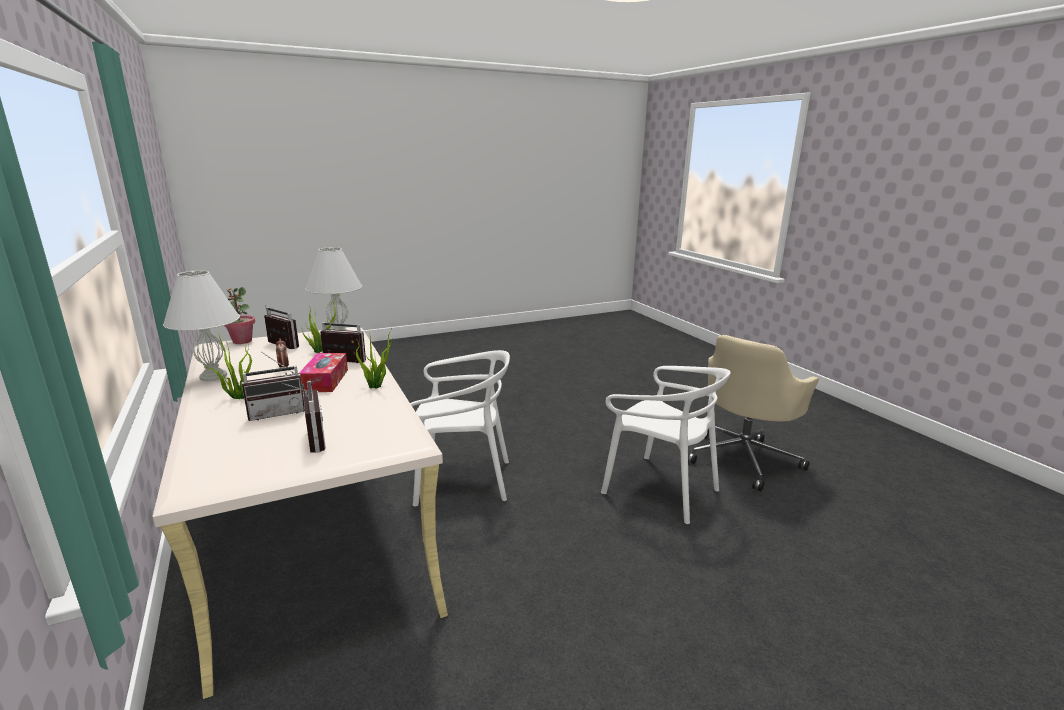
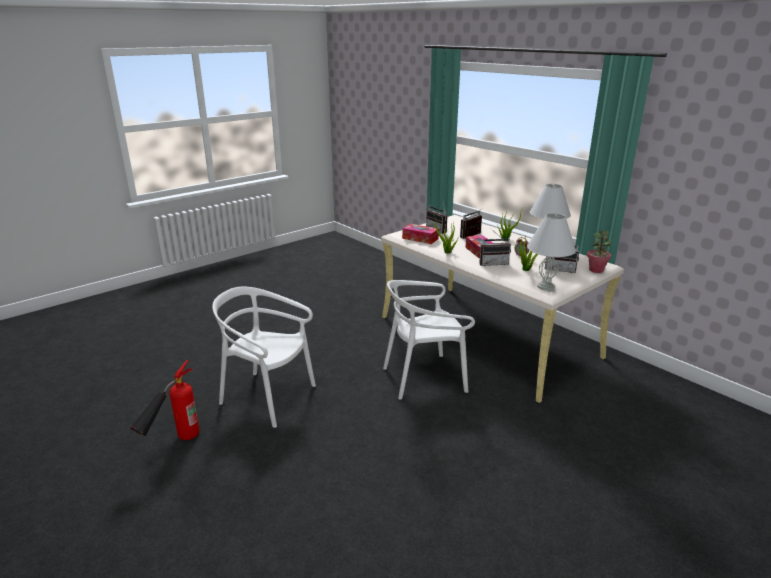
camera: 165 degrees right, 5 degrees up
(378, 421) = (420, 238): none -> tissue box
(743, 458) = (174, 445): beige office chair -> fire extinguisher

